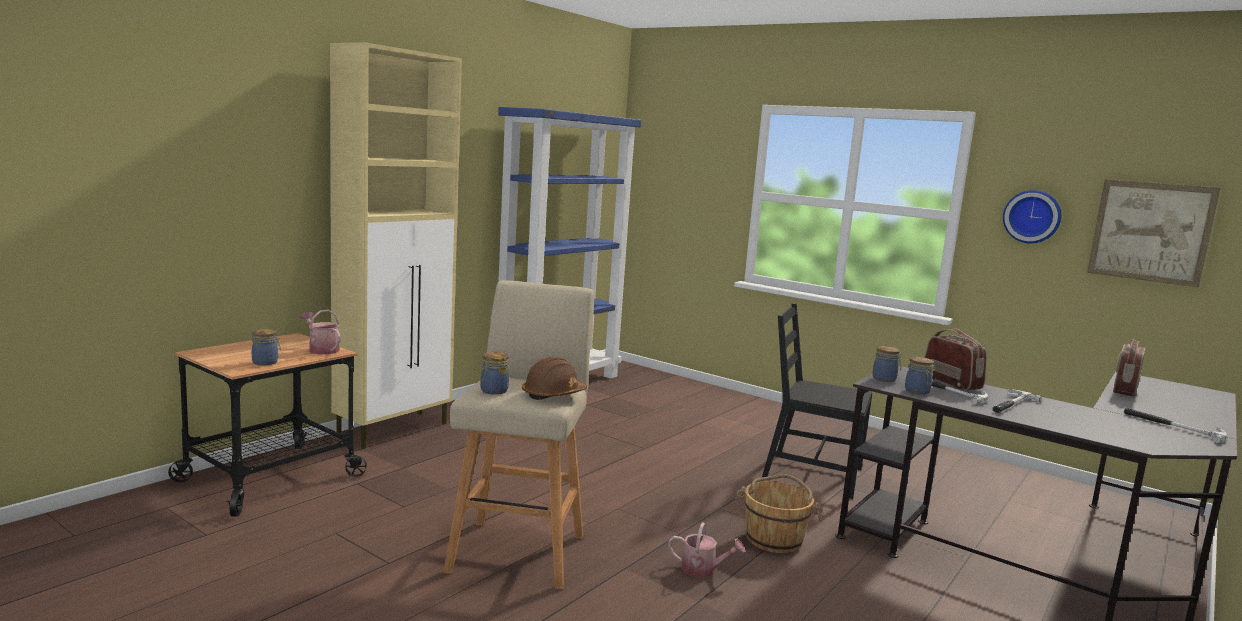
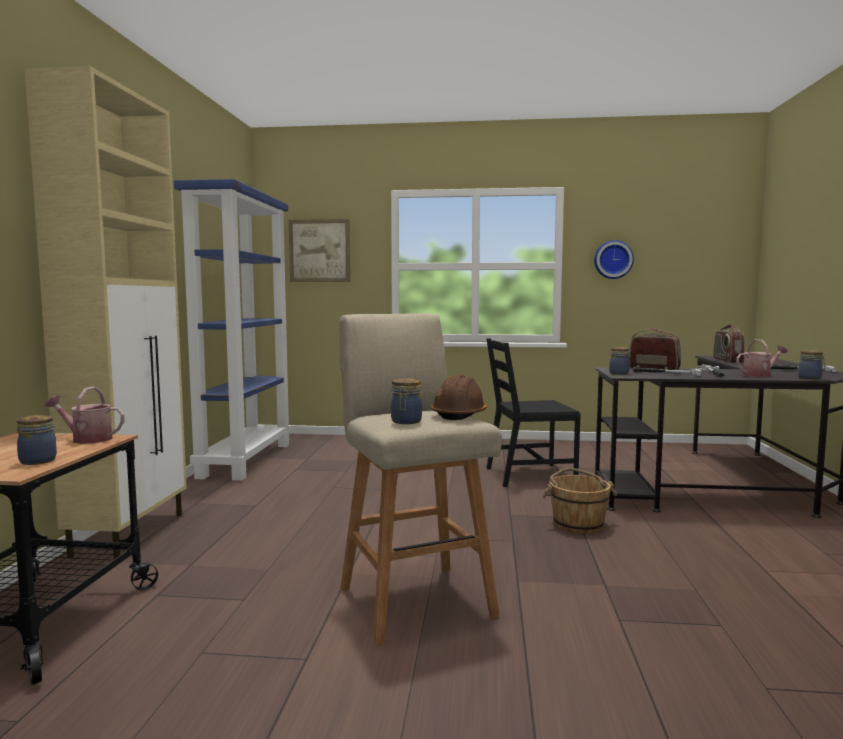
camera: 30 degrees left, 5 degrees down
(703, 570) = (571, 561): watering can -> watering can (759, 375)
(918, 391) = (655, 375): jar -> jar (811, 378)
(1150, 232) = (688, 261): picture -> picture (319, 251)

